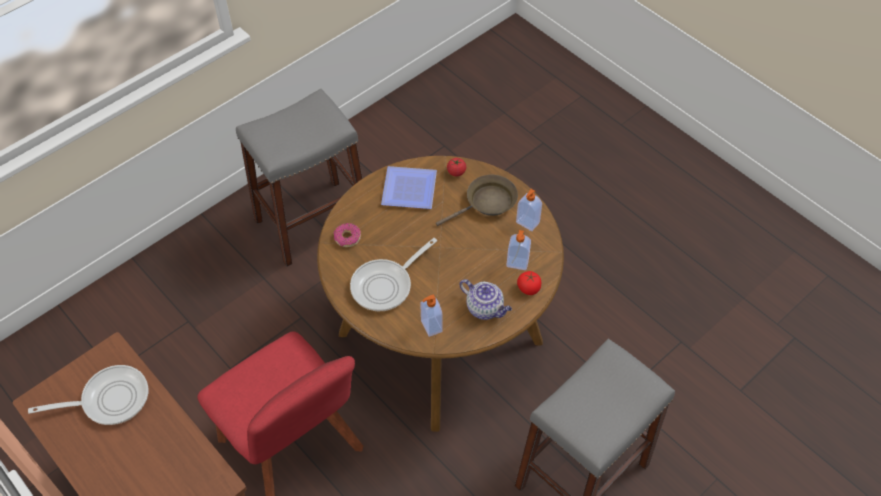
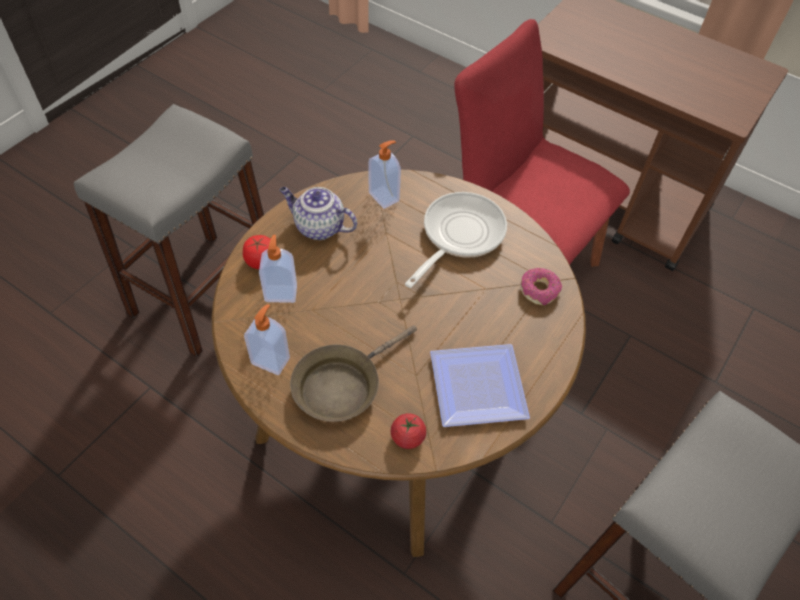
camera: 165 degrees right, 0 degrees up
(110, 399) = (697, 81): frying pan -> none

